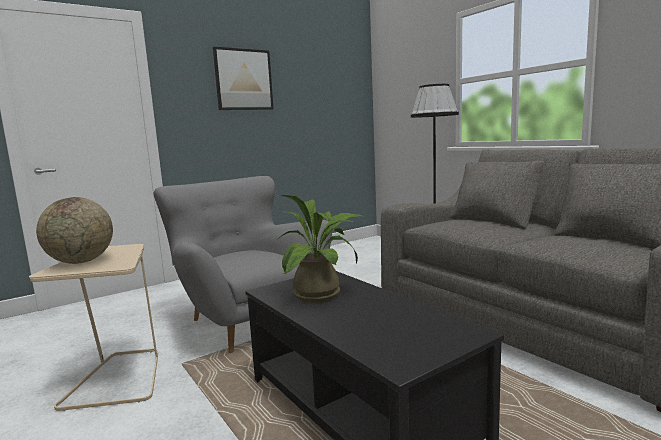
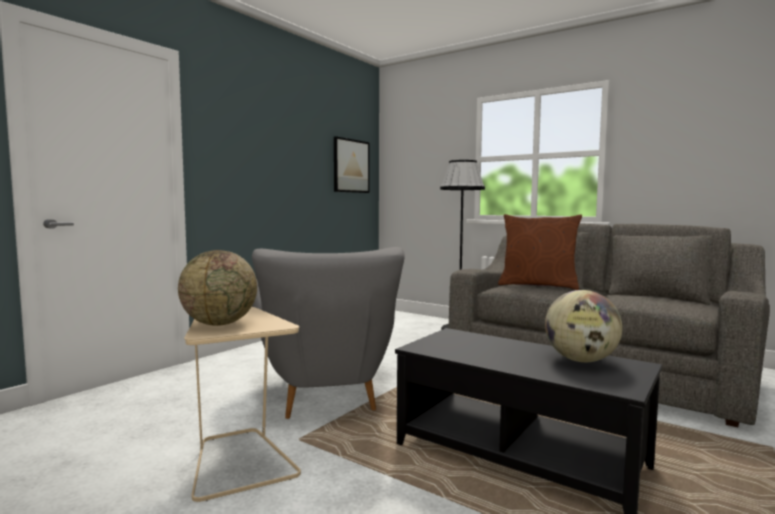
camera: 20 degrees left, 5 degrees down
(243, 79) = (271, 137): picture -> picture (351, 166)
(246, 322) = (327, 395): grey armchair -> grey armchair turned 135 degrees counterclockwise
(323, 294) = (476, 347): potted plant -> none
(409, 320) = (581, 360): none -> globe
(477, 222) = (538, 285): none -> brown pillow

